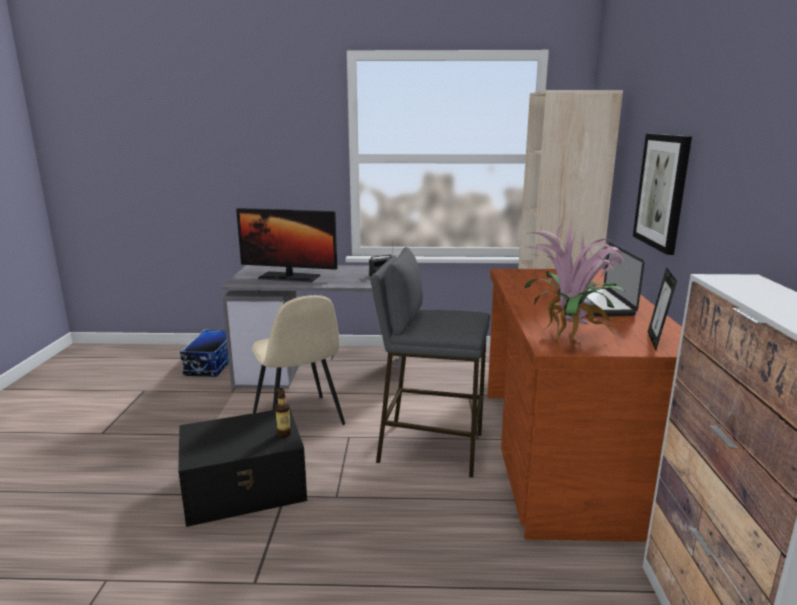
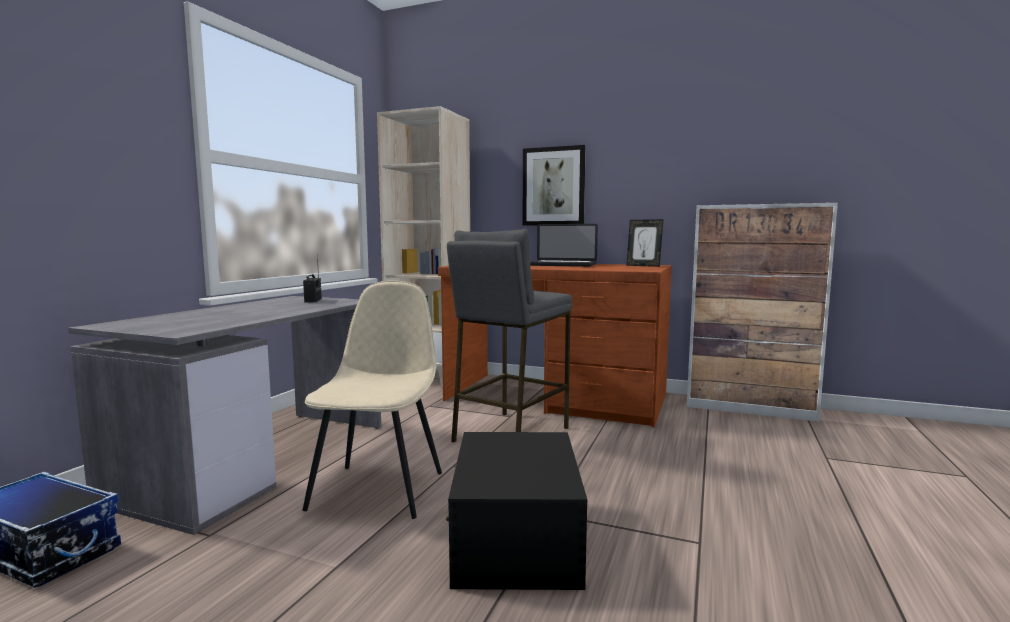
camera: 70 degrees left, 10 degrees down
(284, 434) = (530, 438): bottle -> none
(289, 277) = (224, 317): monitor -> none
(298, 419) = (379, 489): beige chair -> beige chair turned 75 degrees counterclockwise
(572, 336) = (627, 268): potted plant -> none

